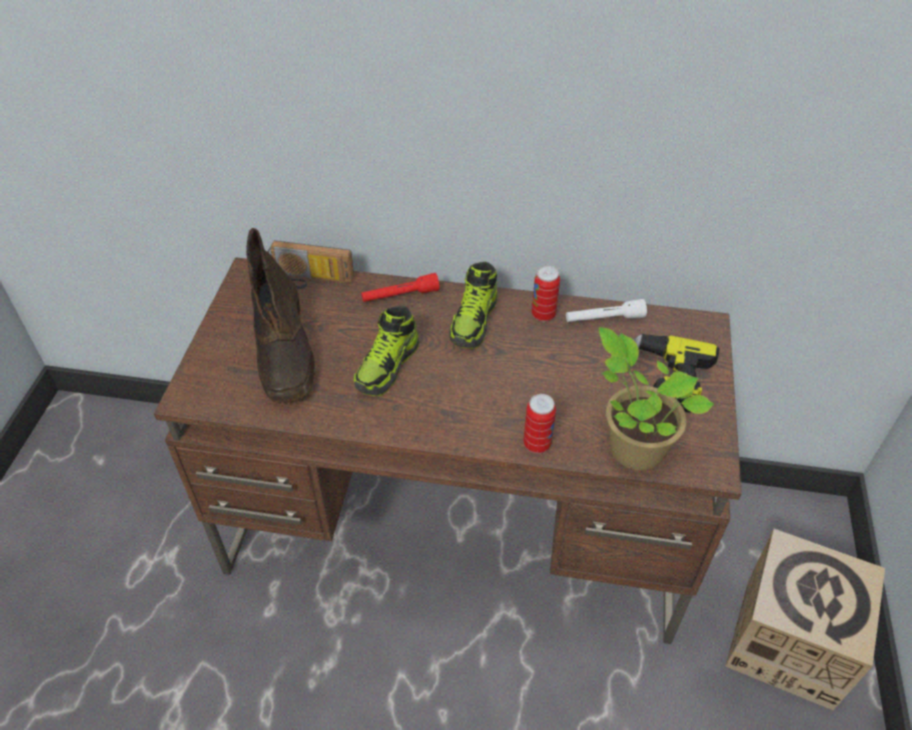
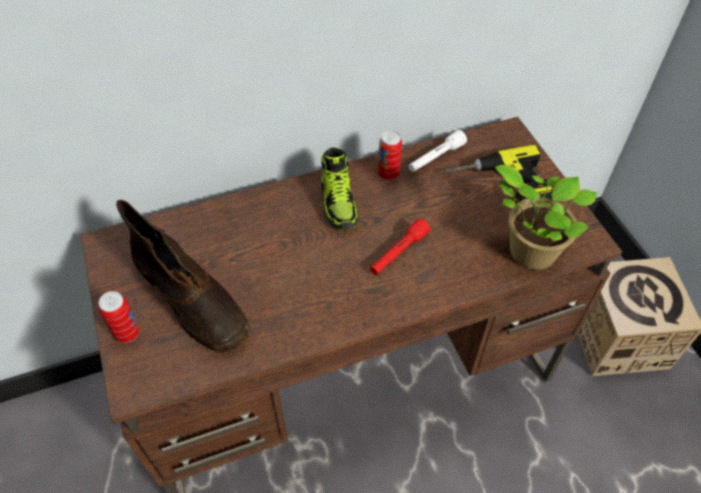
camera: 30 degrees left, 5 degrees up
(309, 280) = (169, 226): radio -> none
(387, 366) = (296, 273): shoe -> none
(400, 296) = (261, 206): red flashlight -> red flashlight (398, 253)
(537, 444) = (460, 283): can -> can (127, 333)

